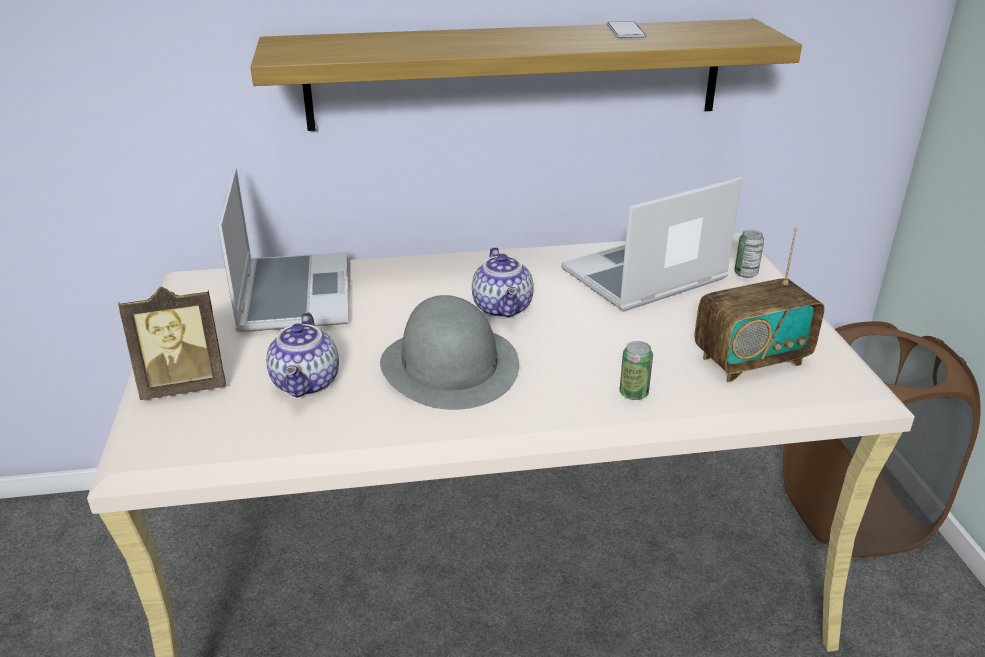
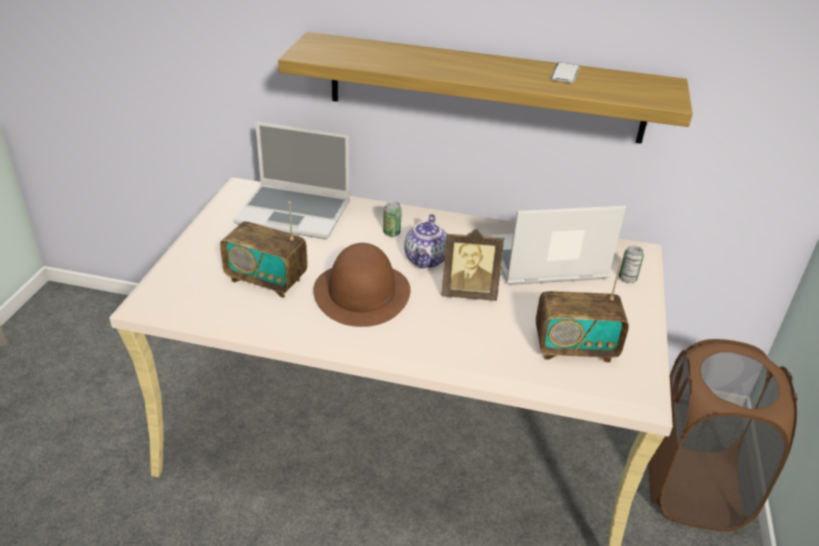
camera: 20 degrees right, 5 degrees up
(184, 386) = (195, 261): picture frame -> picture frame (469, 293)
(292, 294) = (296, 213): laptop -> laptop turned 90 degrees clockwise
(307, 384) = (266, 280): teapot -> radio
(450, 366) = (362, 293): grey hat -> brown hat
(633, 393) = (470, 348): can -> can (391, 233)

